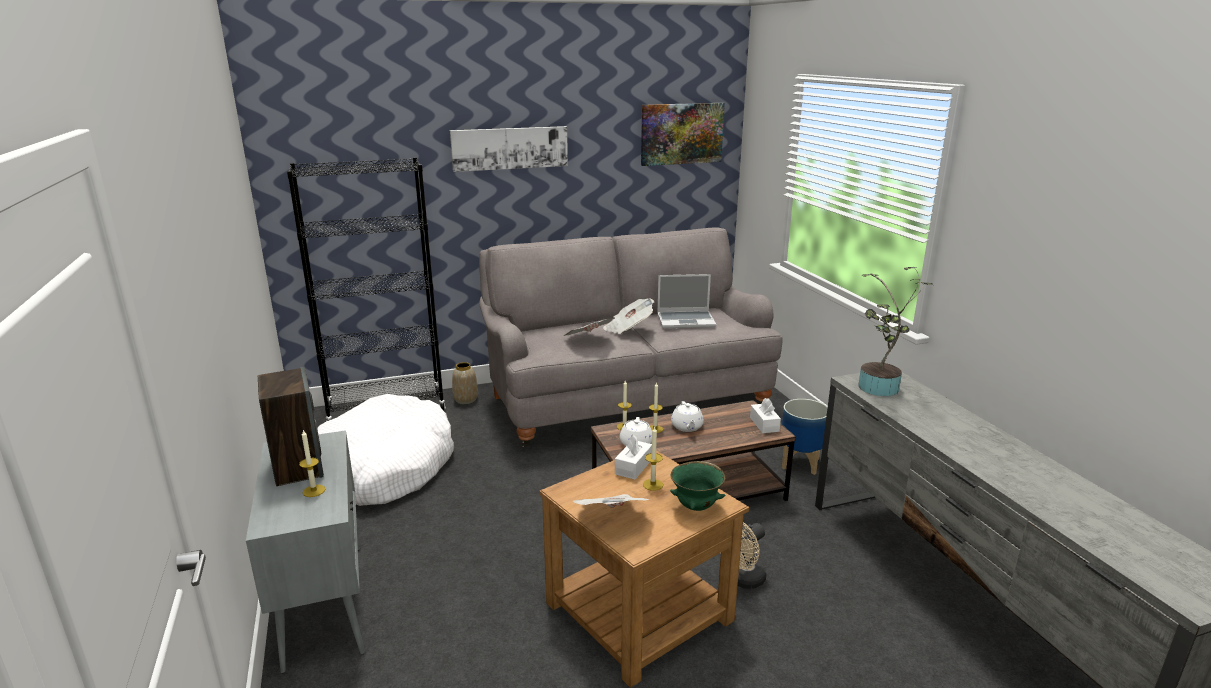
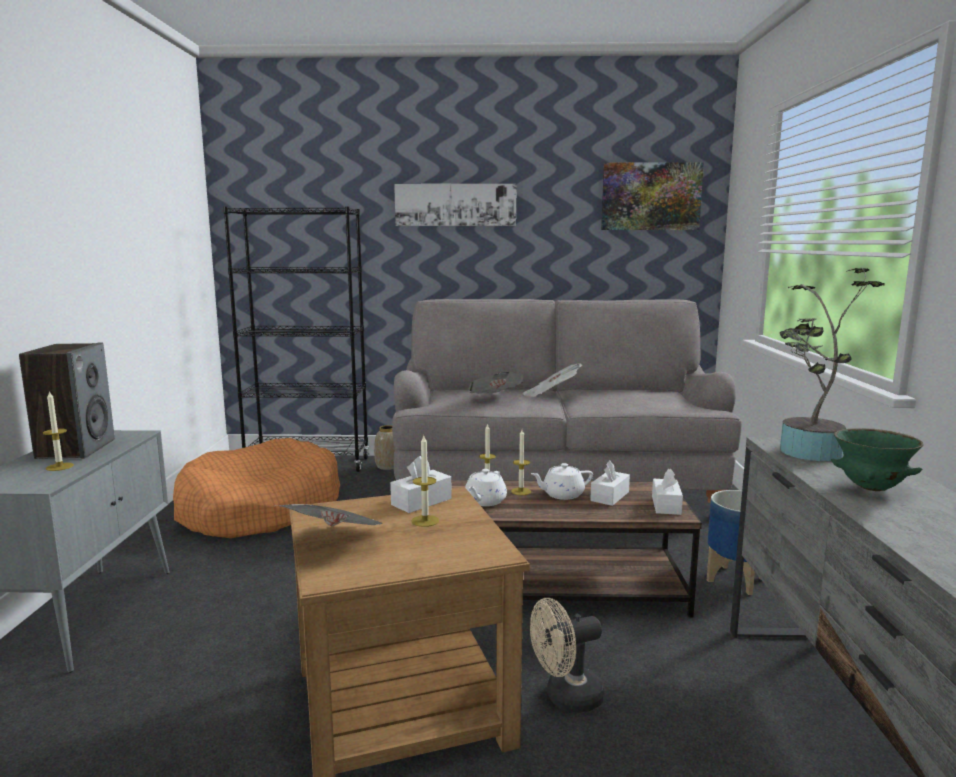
camera: 20 degrees right, 10 degrees down
(384, 468) = (260, 509): white dog bed -> orange dog bed
(686, 320) = (624, 395): laptop -> none
(687, 427) = (562, 495): white teapot -> white teapot turned 60 degrees clockwise
(696, 507) = (455, 551): green bowl -> green bowl (872, 488)
(721, 422) = (610, 496): none -> white tissue box

